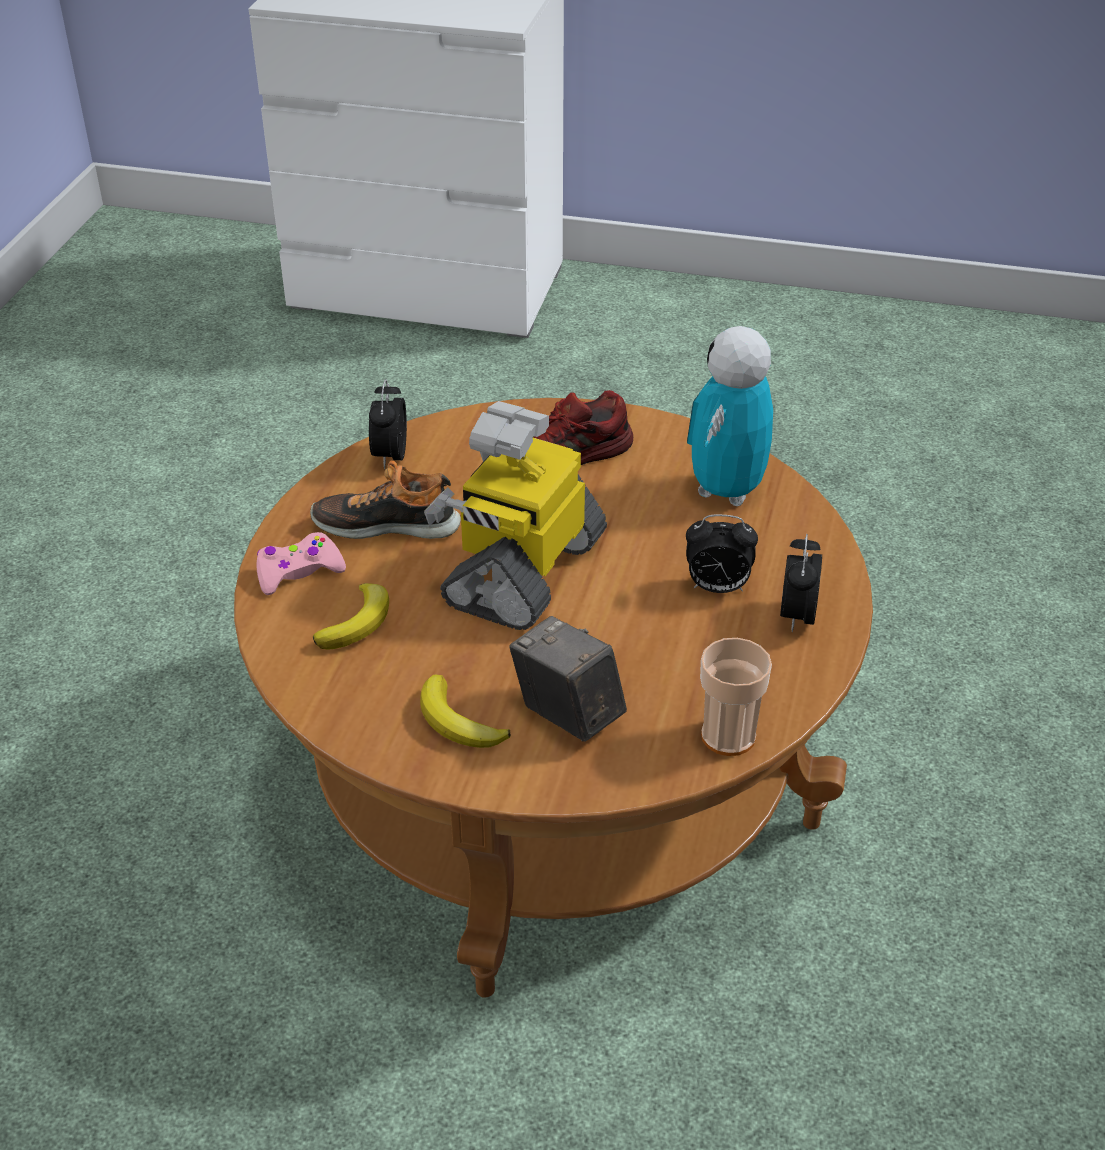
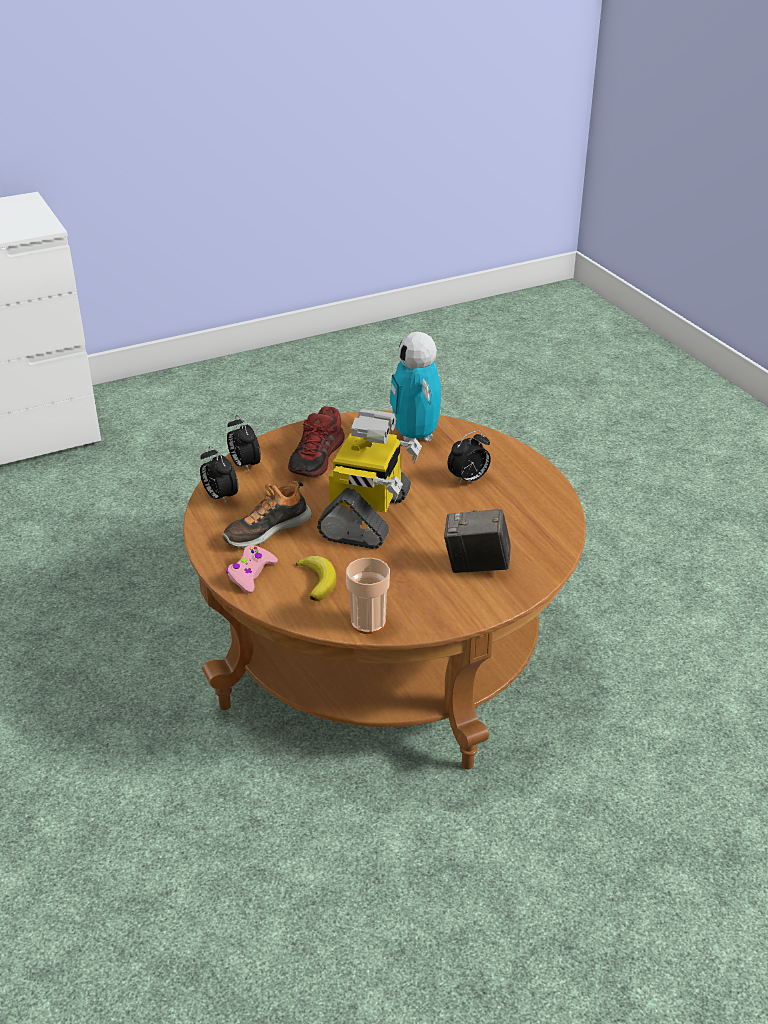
camera: 40 degrees left, 5 degrees down
(458, 722) = (431, 596): banana -> none
(522, 571) = (367, 516): toy robot -> toy robot turned 150 degrees counterclockwise
(728, 736) = (556, 537): cup -> cup (368, 622)
(796, 616) = (518, 474): alarm clock -> alarm clock (244, 465)

